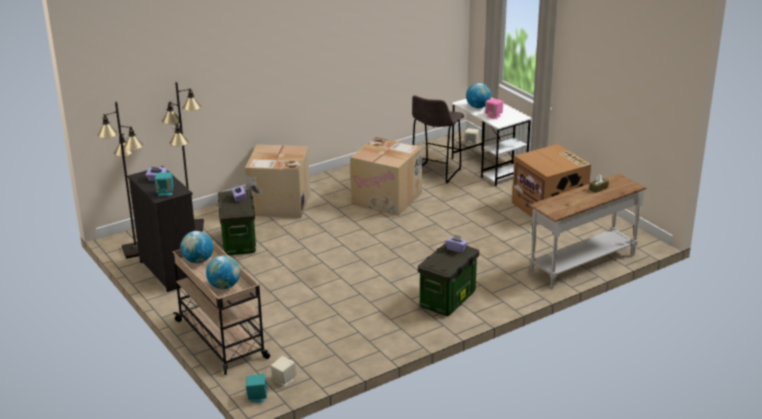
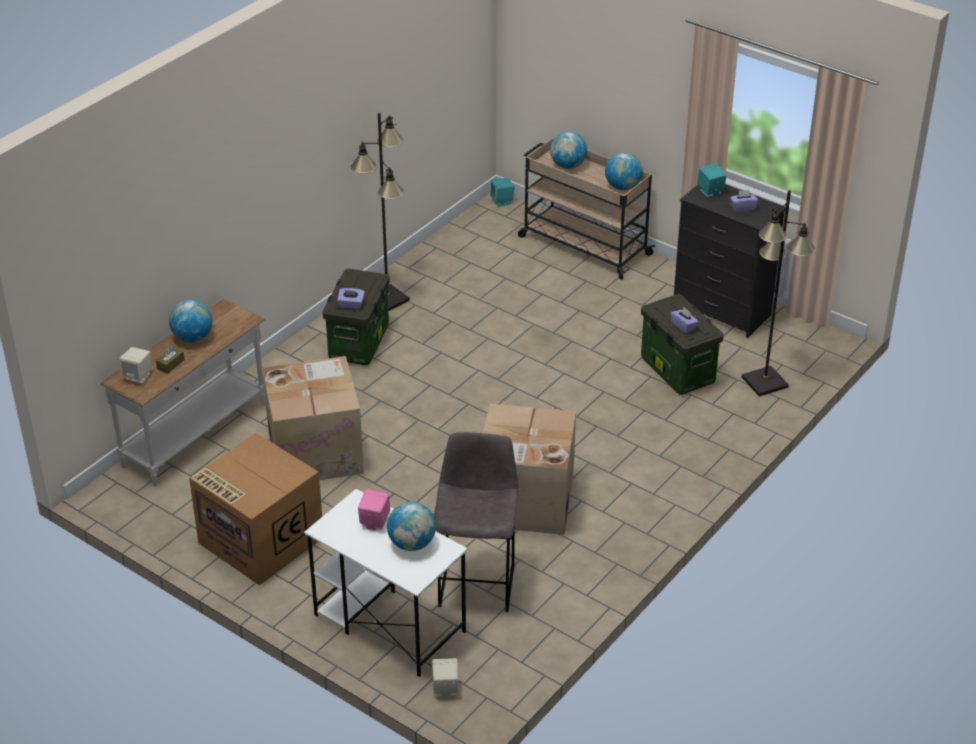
camera: 160 degrees right, 10 degrees up
(135, 250) = (796, 330): black floor lamp -> black floor lamp (388, 299)
(278, 204) = (681, 451): cardboard box -> cardboard box (316, 451)
(283, 380) = (488, 220): beige speaker -> beige speaker (138, 376)
(581, 200) = (193, 338): none -> globe

